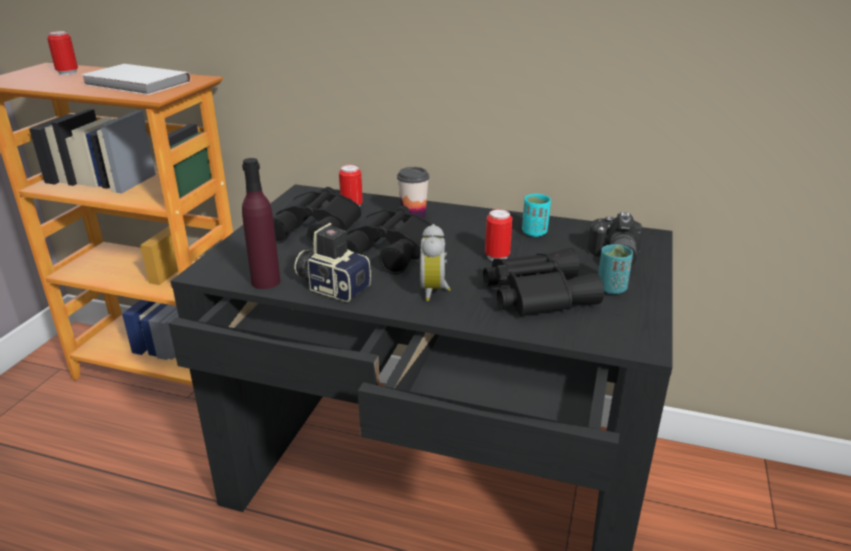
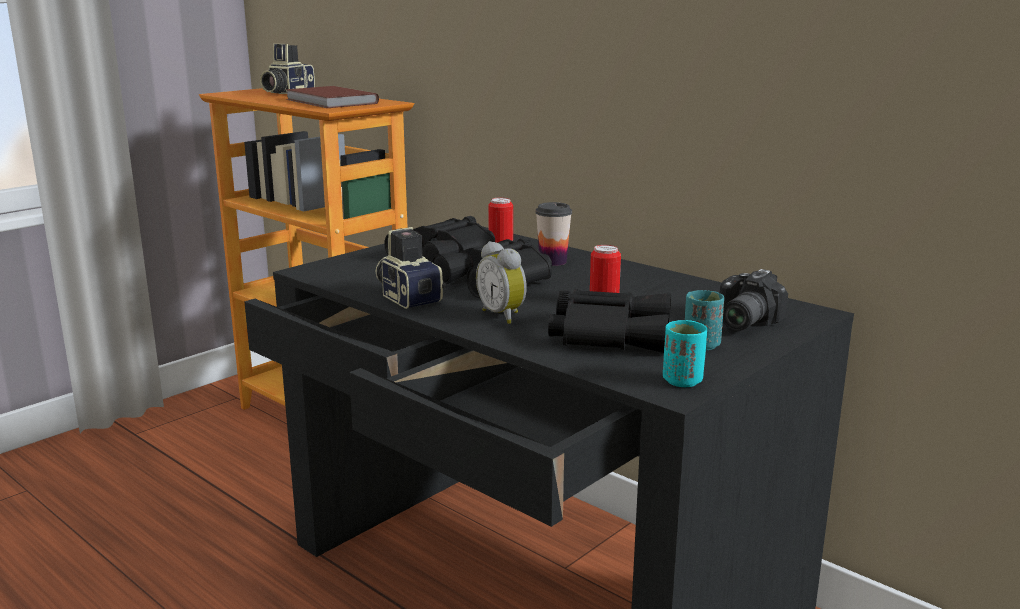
camera: 25 degrees right, 10 degrees down
(67, 73) = (286, 92): can -> camera
(136, 84) = (330, 102): white book -> brown book
(266, 281) = (352, 284): purple bottle -> none
(435, 290) = (504, 315): alarm clock -> alarm clock turned 60 degrees counterclockwise
(534, 232) = (674, 290): turquoise cup -> turquoise cup (682, 381)

